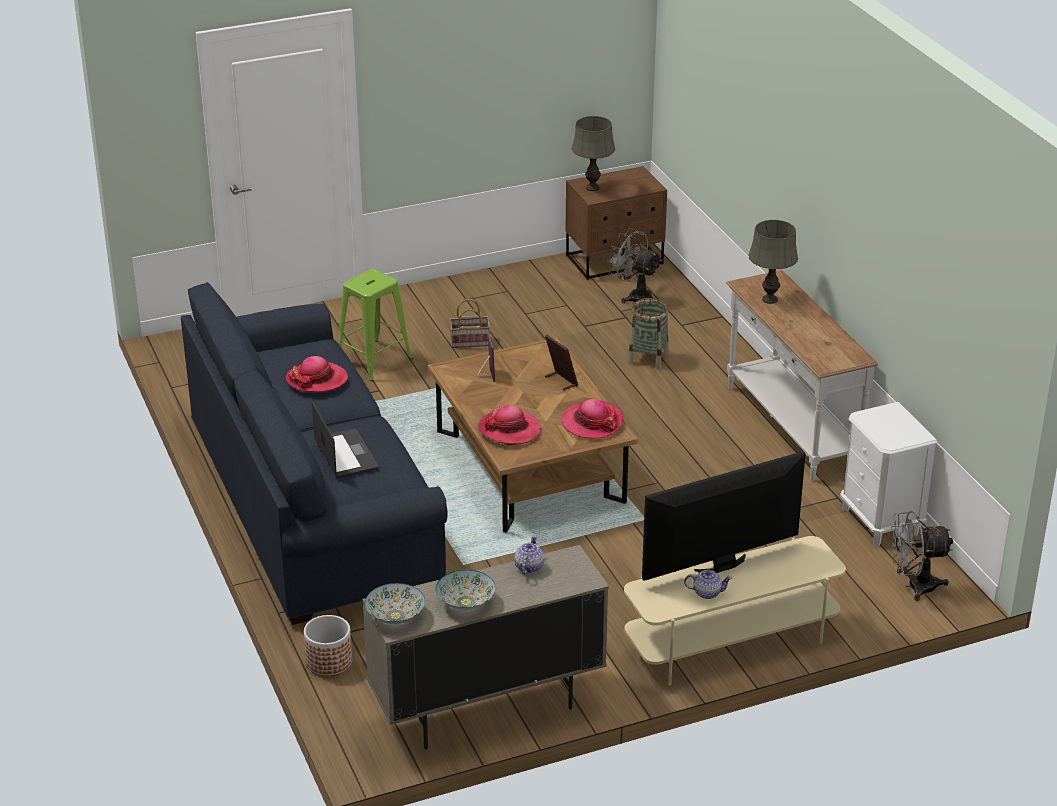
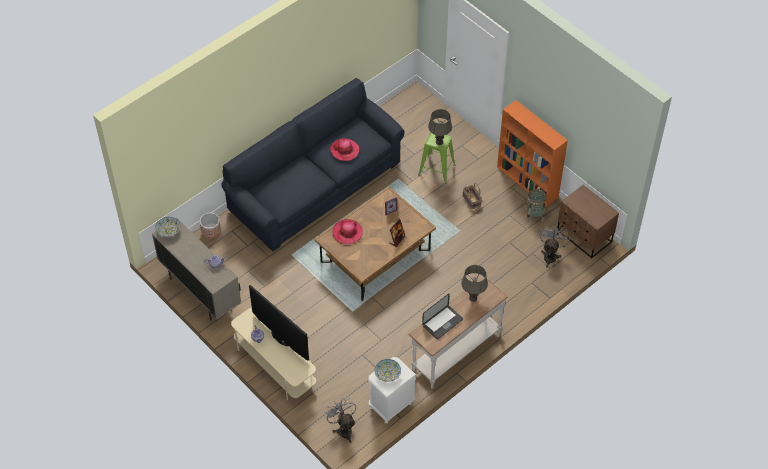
camera: 70 degrees right, 20 degrees up
(346, 455) = (291, 180): laptop -> laptop (442, 322)
(465, 602) = (185, 250): bowl -> bowl (387, 374)
(468, 282) = (528, 182): none -> orange bookcase
(592, 187) = (580, 197): grey table lamp -> grey table lamp (439, 142)
(592, 422) = (367, 261): hat -> none
(648, 358) = (492, 276): basket -> basket (534, 215)

